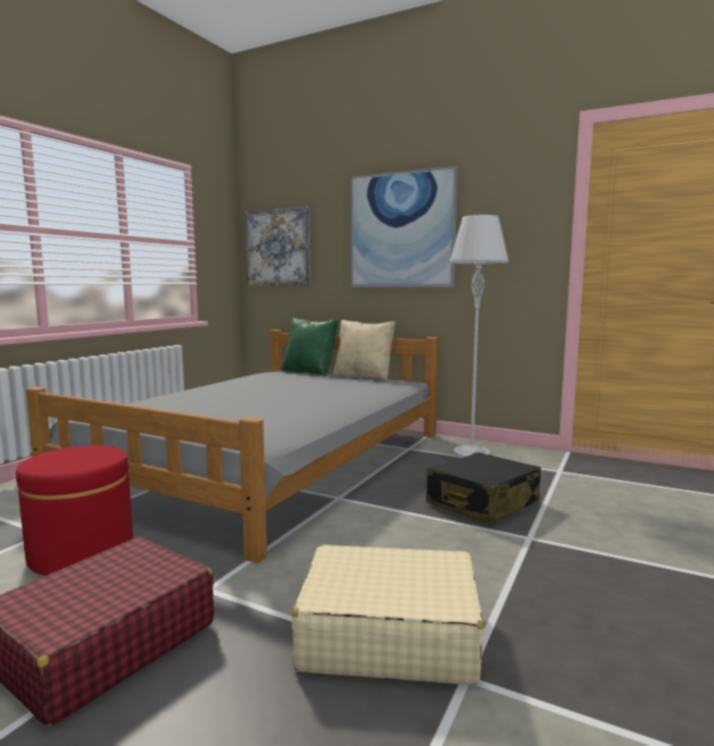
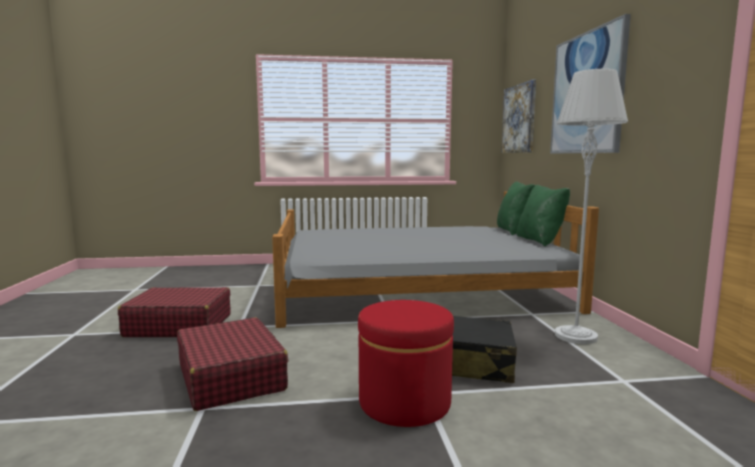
camera: 55 degrees right, 0 degrees up
(82, 552) = (248, 296): red ottoman -> red ottoman (404, 402)
(363, 377) = (540, 241): beige pillow -> green pillow
(388, 634) = (231, 377): beige suitcase -> red suitcase

